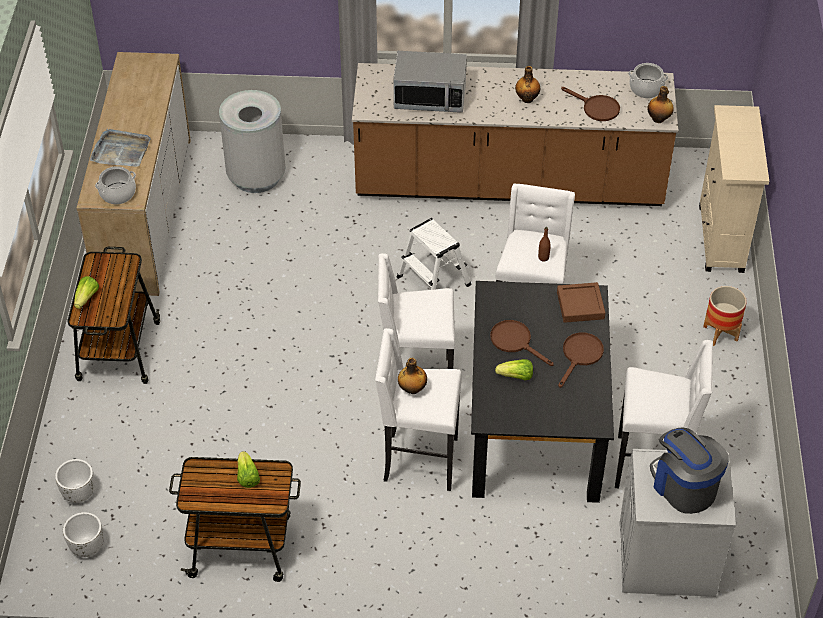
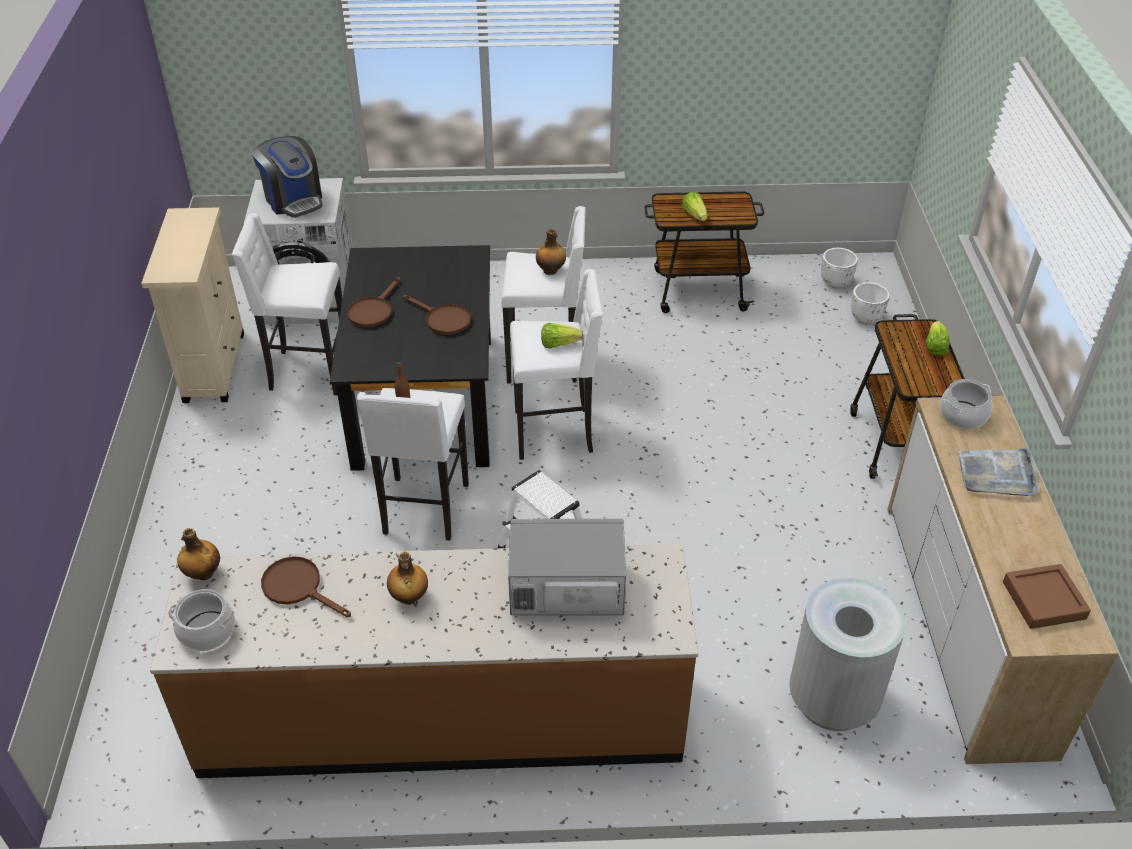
camera: 175 degrees right, 5 degrees down
(516, 376) = (443, 289): lettuce -> lettuce (559, 344)
(580, 305) = (365, 358): brown tray -> brown tray (1043, 600)
(720, 333) = (191, 508): planter -> none
(722, 239) = (141, 639): beige cabinet -> beige cabinet (213, 366)

